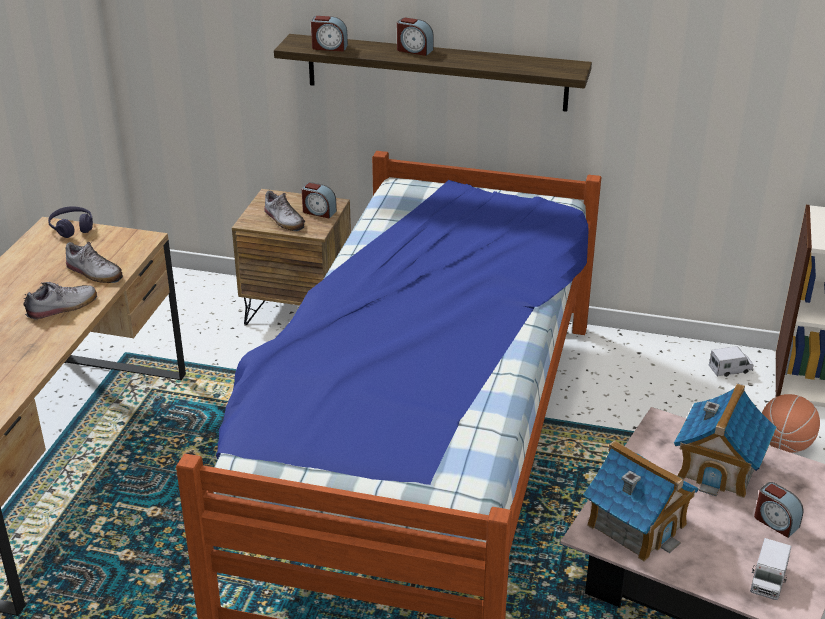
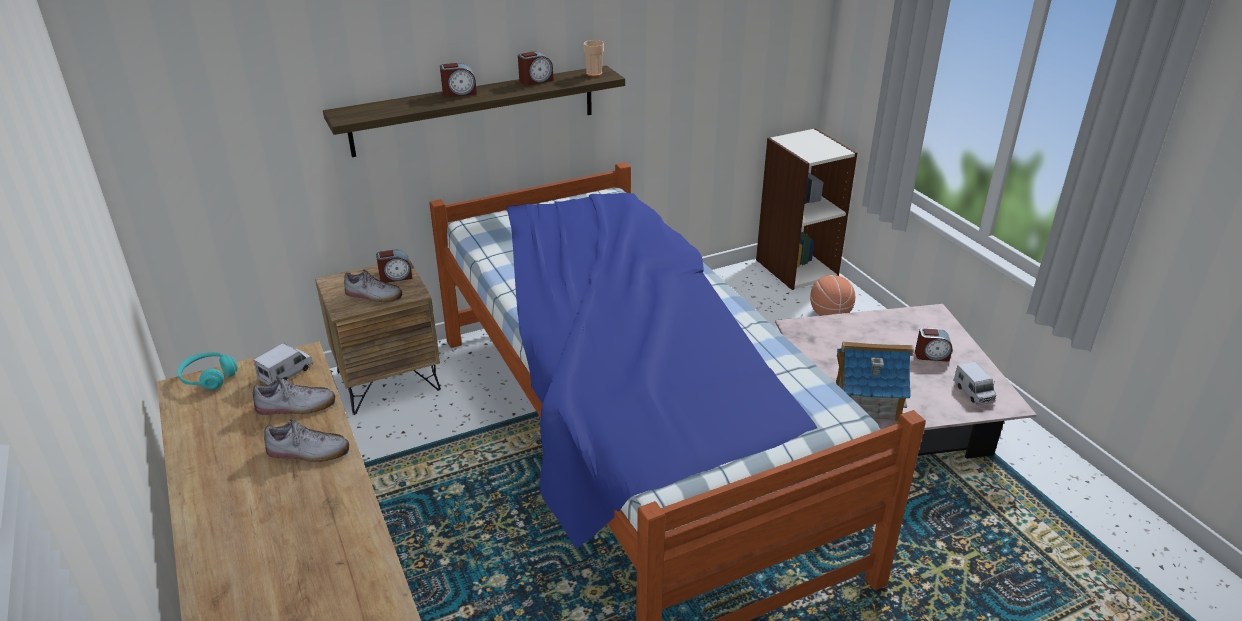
camera: 40 degrees left, 0 degrees up
(62, 307) = (308, 451): shoe -> shoe turned 75 degrees clockwise
(72, 228) = (209, 377): purple headphones -> turquoise headphones
(329, 47) = (381, 110): alarm clock -> alarm clock (535, 81)
(563, 67) = (594, 74): none -> cup
(719, 467) = (861, 338): toy house -> none
(730, 369) = (744, 282): toy truck -> toy truck (287, 373)

